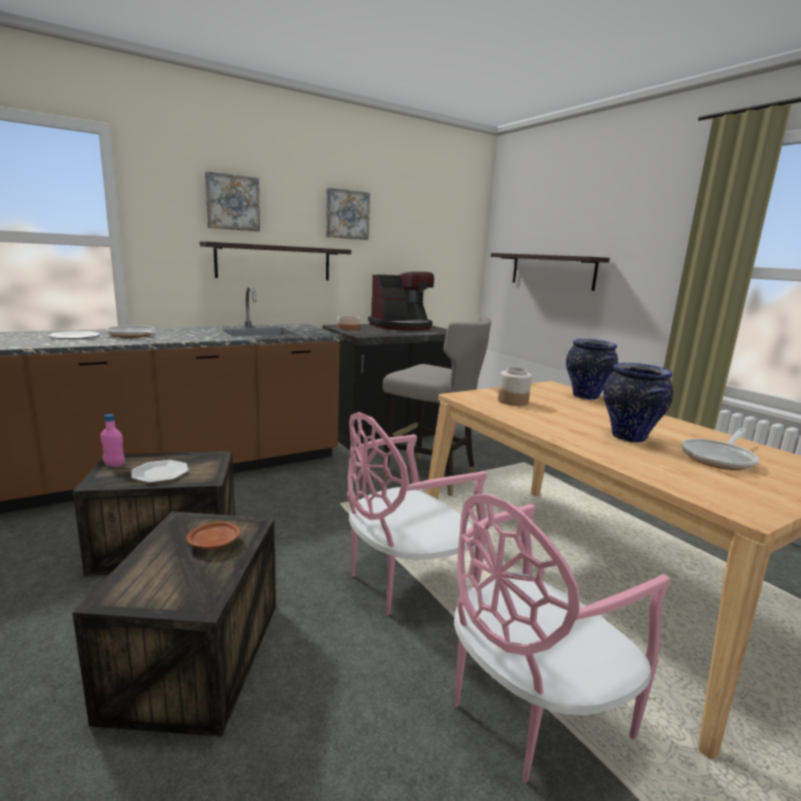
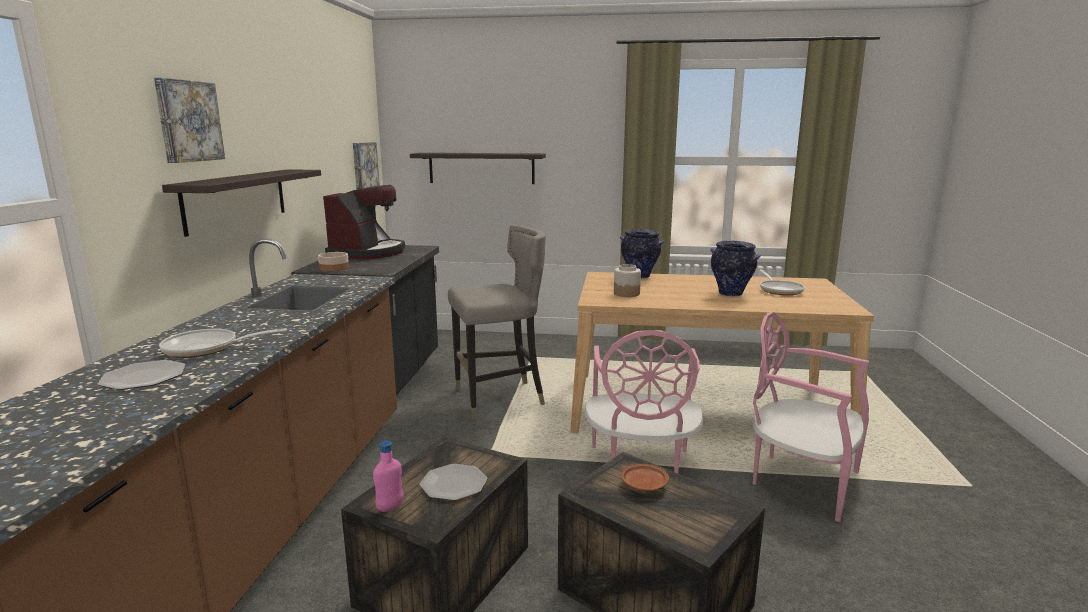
camera: 50 degrees left, 0 degrees up
(346, 214) = (287, 123): picture -> picture (364, 166)
(529, 711) = (802, 481): pink chair -> pink chair turned 120 degrees clockwise

